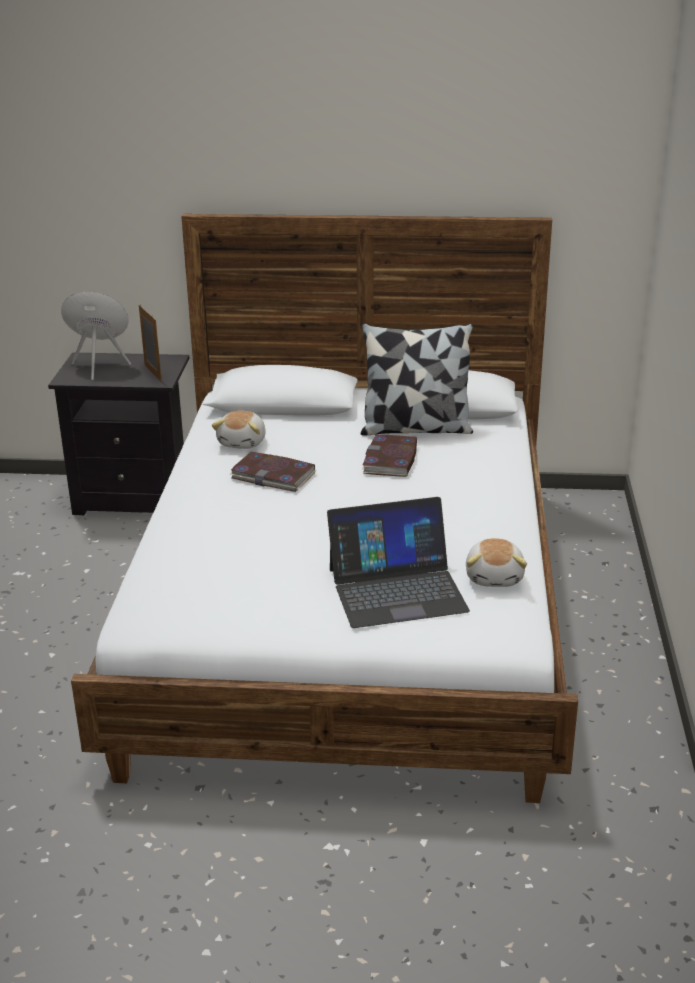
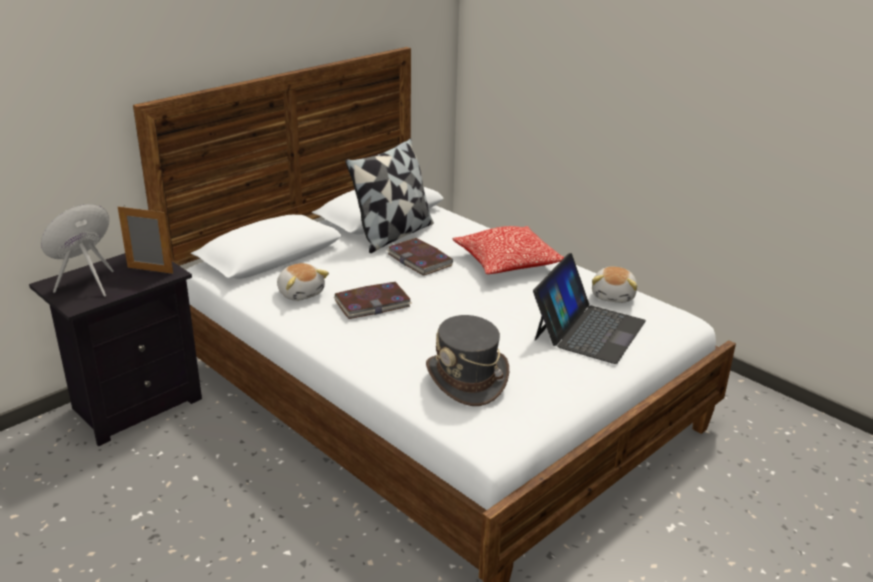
camera: 50 degrees left, 0 degrees up
(209, 566) = (467, 379): none -> grey hat
(461, 498) = (507, 263): none -> pillow
(495, 577) = (614, 296): plush toy -> plush toy turned 60 degrees clockwise

